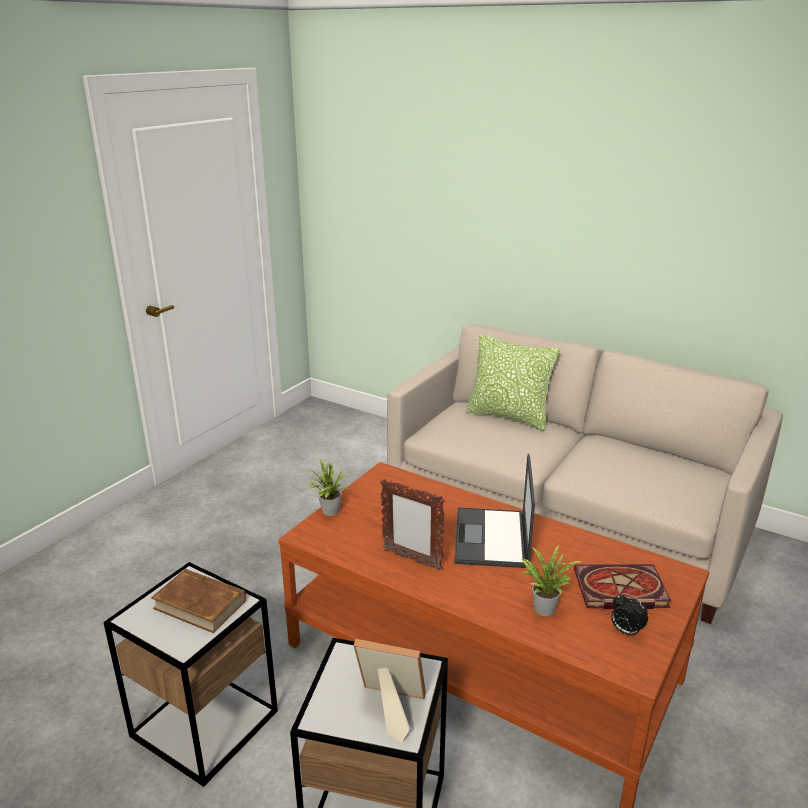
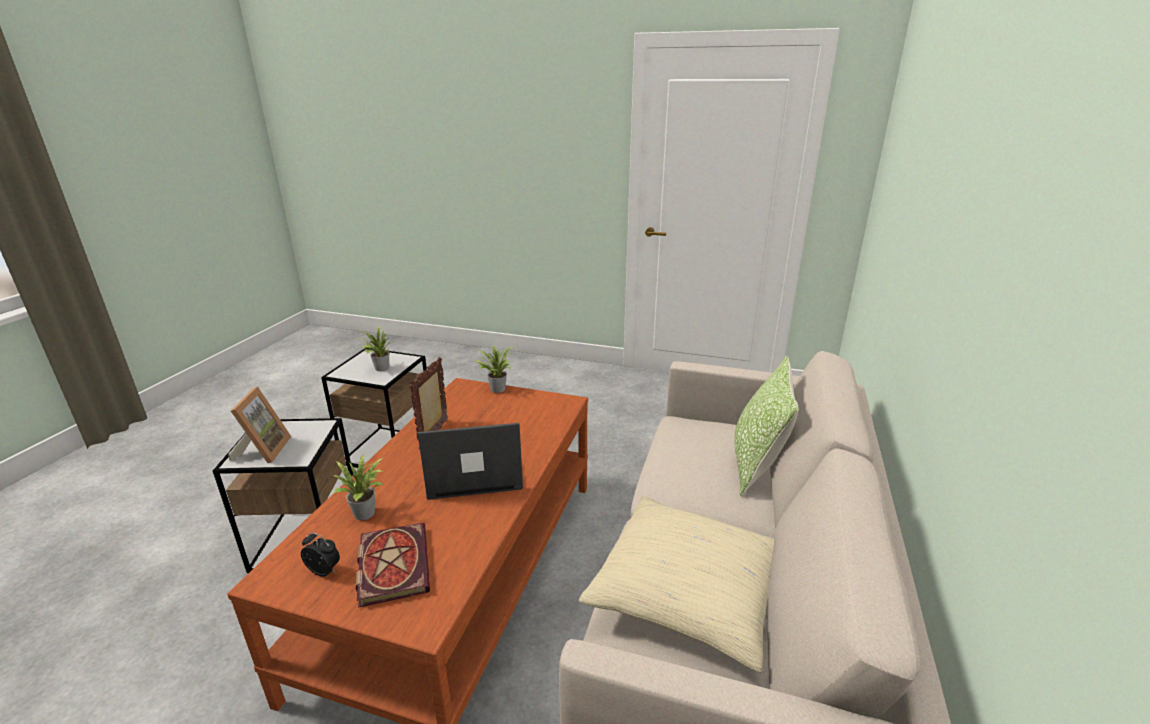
camera: 75 degrees right, 0 degrees up
(200, 604) = (380, 368): brown book -> potted plant
(625, 631) = (325, 571): alarm clock -> alarm clock turned 90 degrees clockwise
(637, 471) = (689, 591): none -> beige pillow

